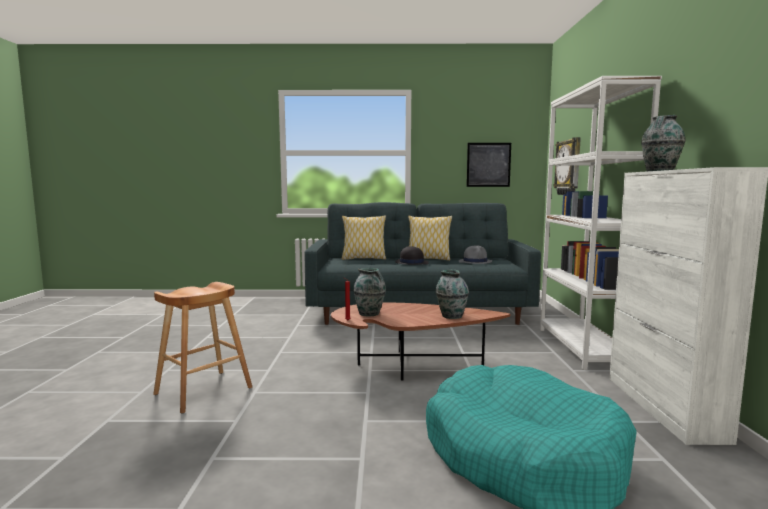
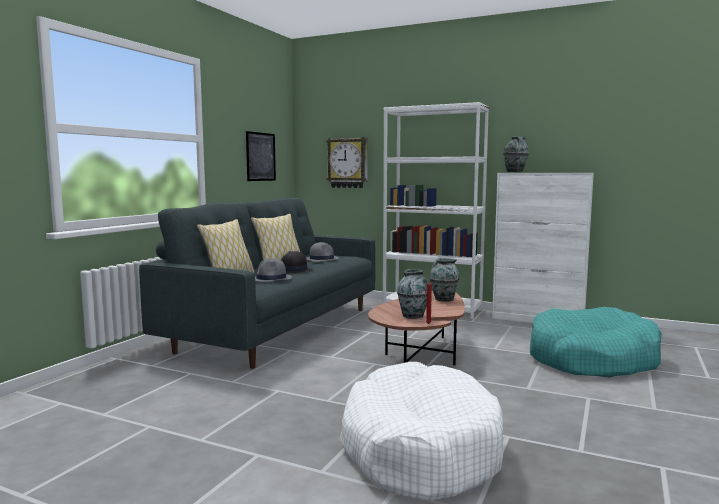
camera: 65 degrees left, 0 degrees up
(204, 391) = (419, 449): brown stool -> white dog bed
(370, 264) = (271, 279): none -> grey hat

